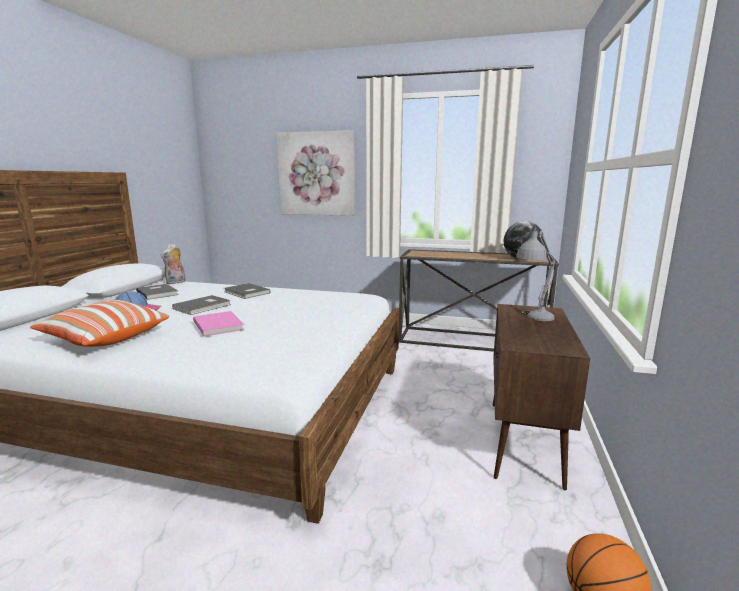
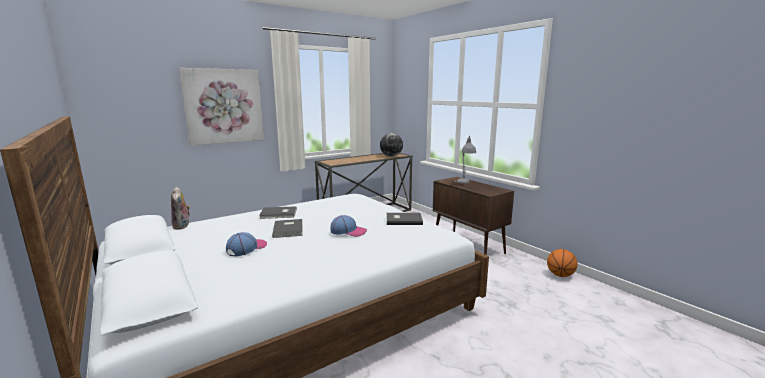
camera: 50 degrees left, 0 degrees up
(104, 338) = (304, 266): pillow -> none
(158, 293) = (204, 236): grey book -> grey book (403, 220)
(219, 325) = (348, 231): pink book -> cap

